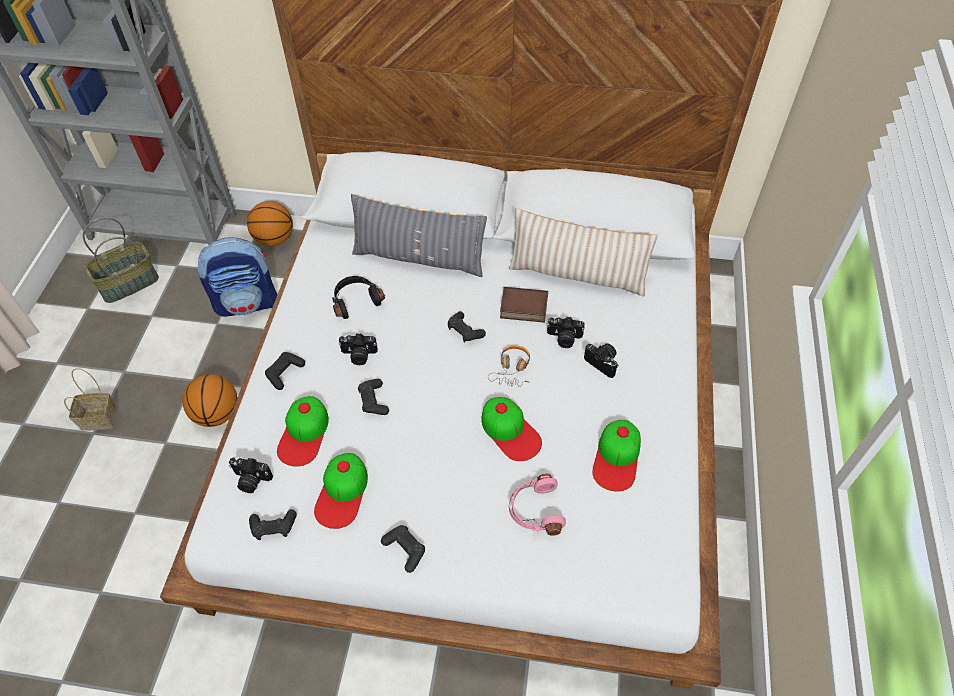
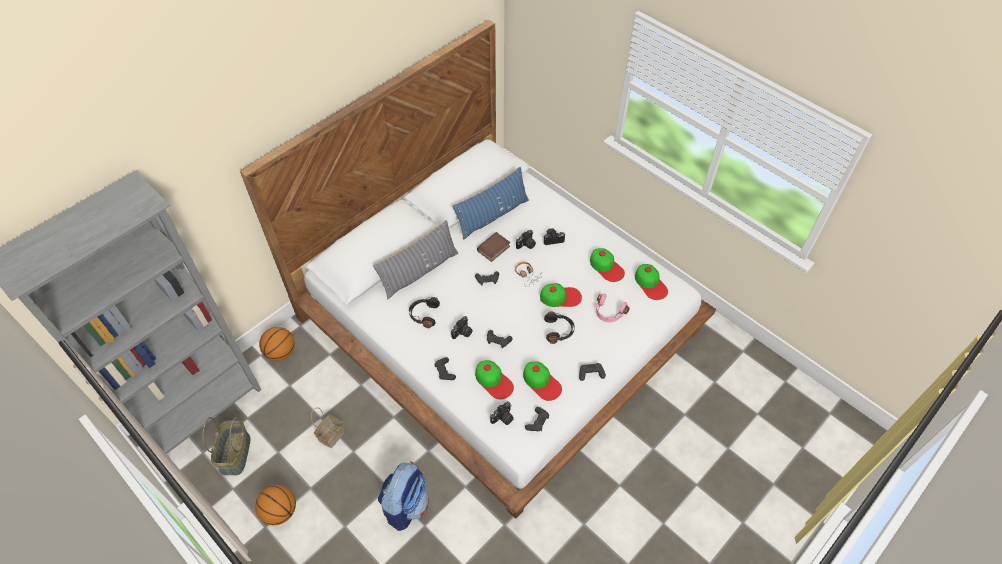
camera: 55 degrees left, 0 degrees up
(100, 418) = (336, 517): basket -> basket (331, 434)
(217, 414) = (391, 449): basketball -> basketball (280, 511)
(247, 302) = (319, 392): backpack -> backpack (406, 505)
(449, 463) = (559, 330): none -> black headphones
(577, 274) = (492, 216): beige pillow -> blue pillow
(642, 538) = (650, 283): none -> cap

